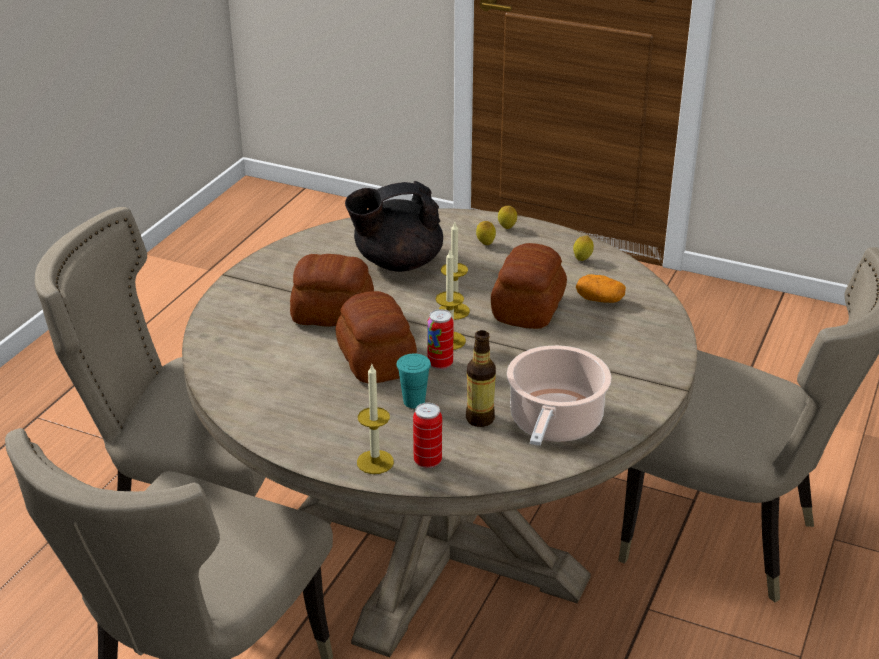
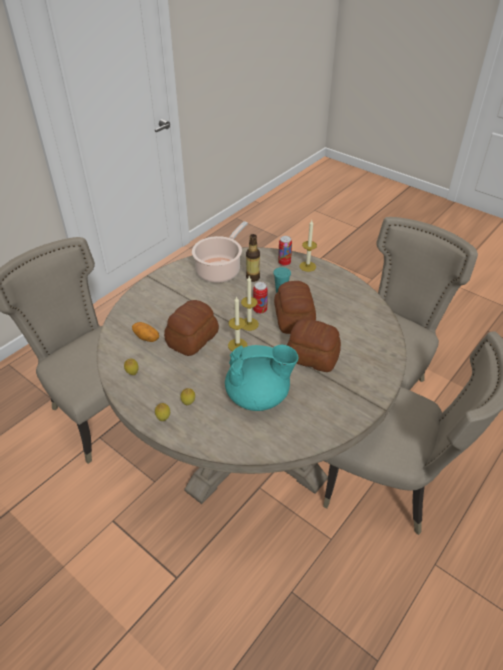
camera: 165 degrees left, 10 degrees up
(397, 263) = (259, 396): black teapot -> turquoise teapot

